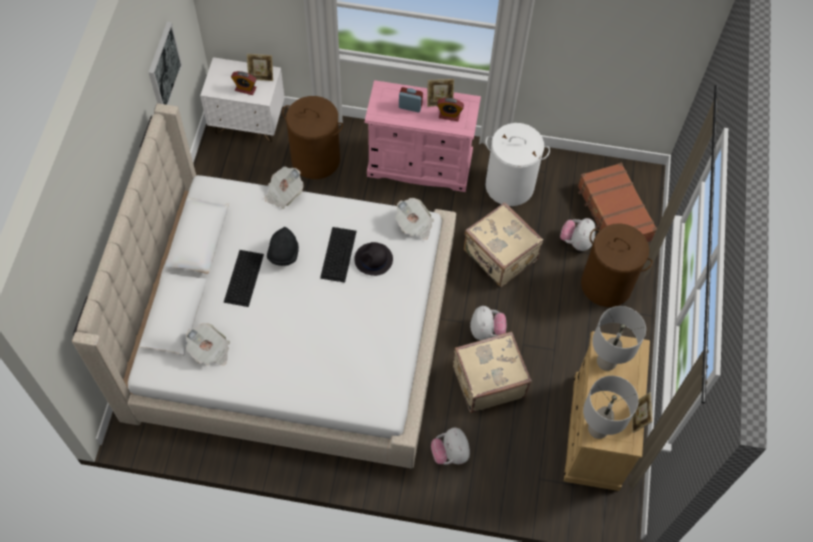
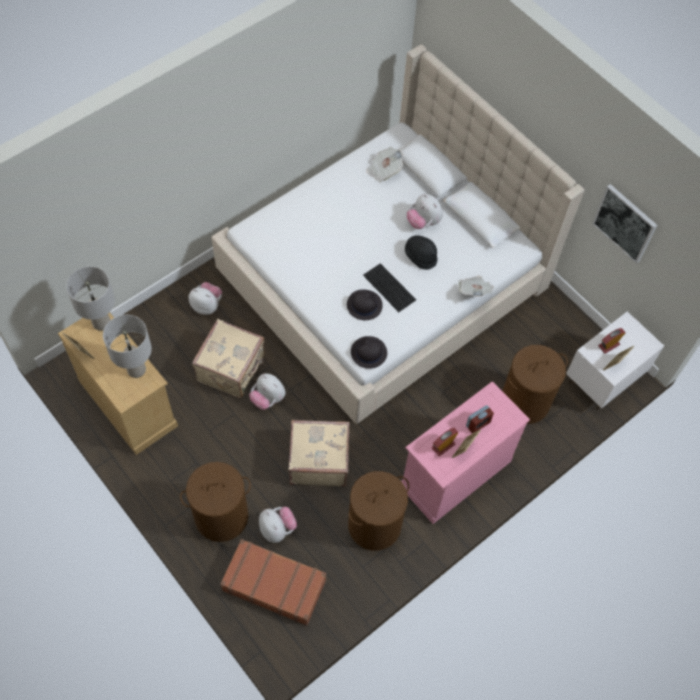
camera: 130 degrees right, 0 degrees up
(243, 277) = (423, 222): keyboard -> plush toy
(414, 225) = (368, 352): newspaper -> black hat
(510, 185) = (374, 525): white laundry basket -> brown laundry basket

